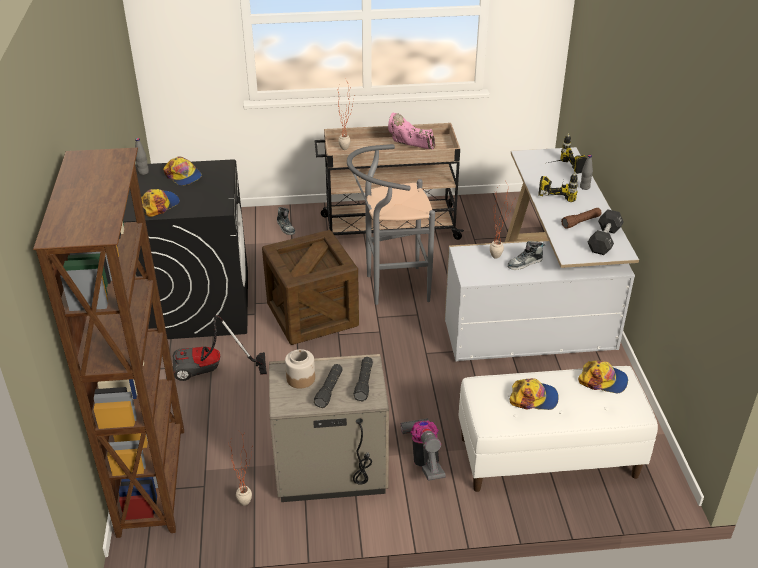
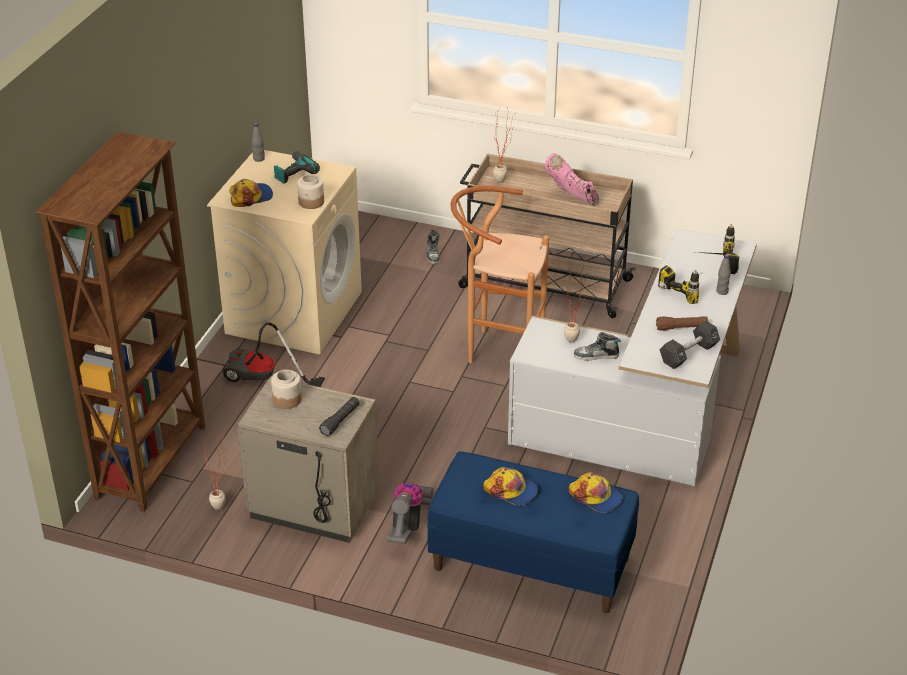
camera: 25 degrees right, 0 degrees up
(183, 176) = (293, 172): cap -> power drill
(200, 304) = (294, 312): black washing machine -> beige washing machine
(218, 196) = (311, 202): none -> jar
(312, 315) = (397, 354): crate -> none
(329, 390) = (305, 417): black flashlight -> none
(390, 287) = (497, 349): grey stool -> brown stool
(547, 458) = (530, 564): white bench -> blue bench

